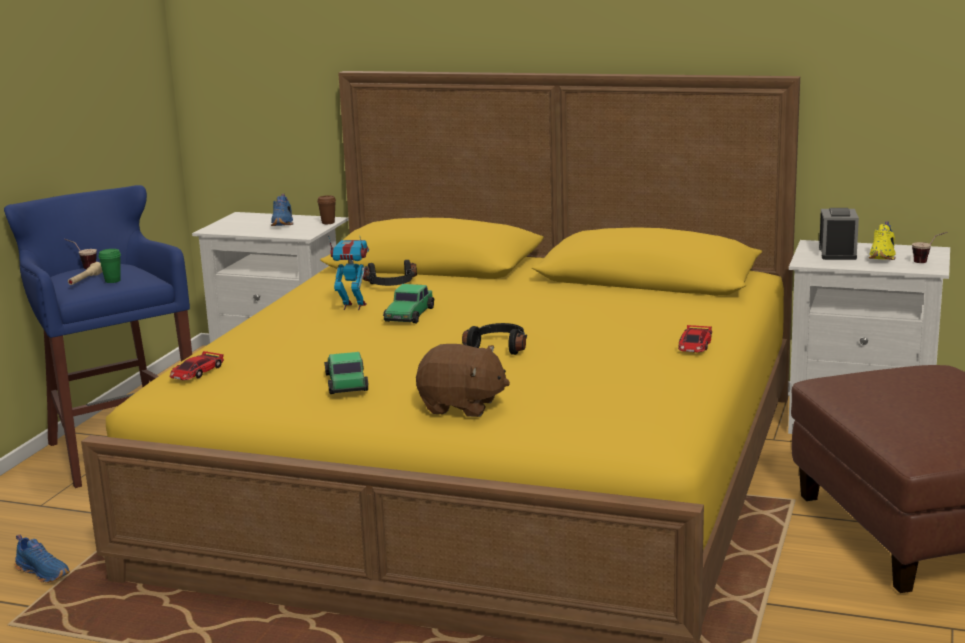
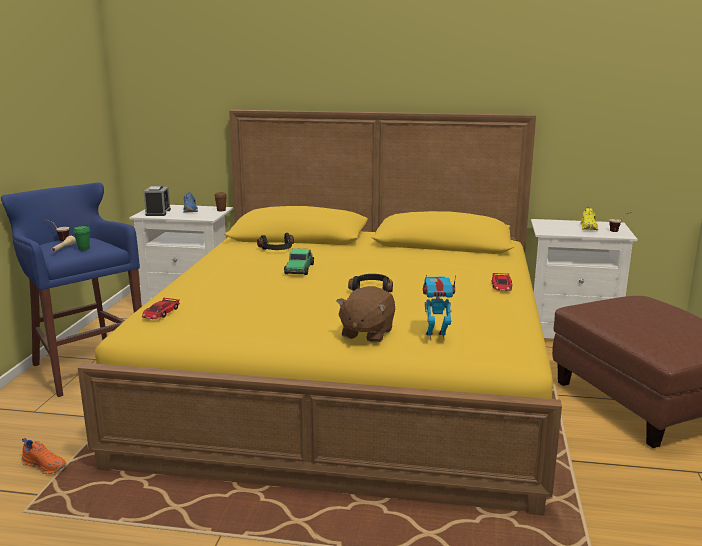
camera: 10 degrees left, 0 degrees up
(44, 572) = (45, 465): blue shoe -> orange shoe
(346, 382) = (275, 317): toy car -> none
(353, 306) = (257, 264): toy robot -> toy robot (436, 336)
(461, 406) = (366, 333): brown plush toy -> brown plush toy turned 105 degrees clockwise
(837, 253) = (560, 226): alarm clock -> alarm clock (158, 212)

